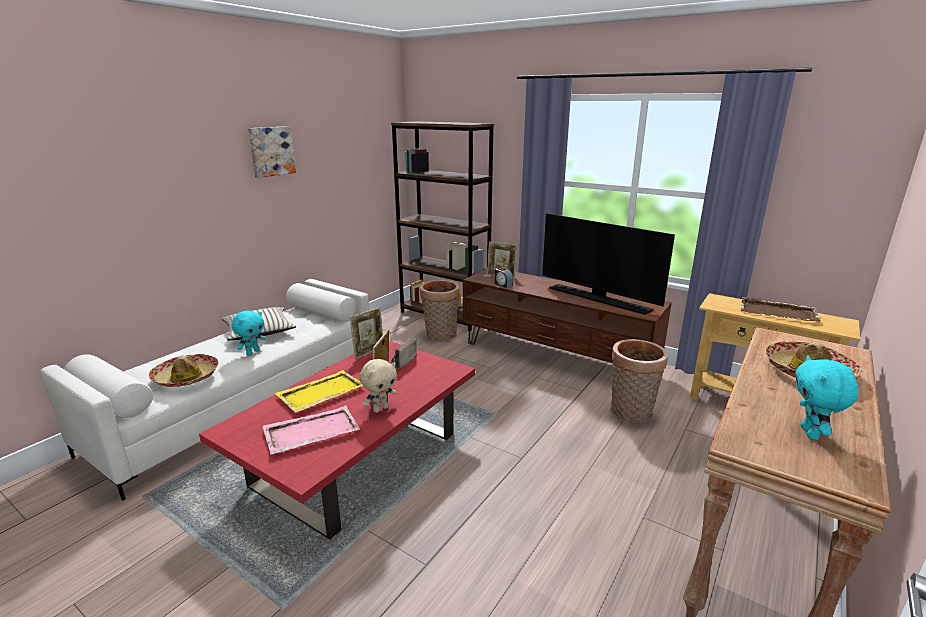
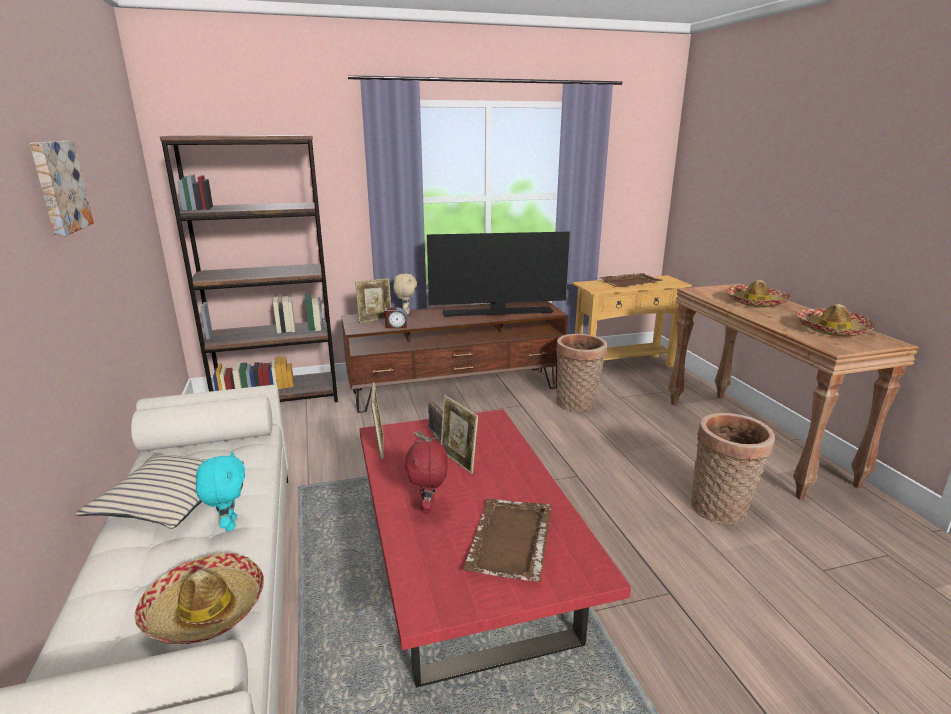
camera: 50 degrees left, 0 degrees up
(310, 432) = (510, 541): pink tray -> brown tray
(320, 393) = (429, 507): yellow tray -> red plush toy
(380, 408) = (515, 482): beige plush toy -> beige plush toy (406, 313)
(440, 336) = (315, 419): basket -> basket (721, 510)
(811, 433) = (832, 330): turquoise plush toy -> hat

